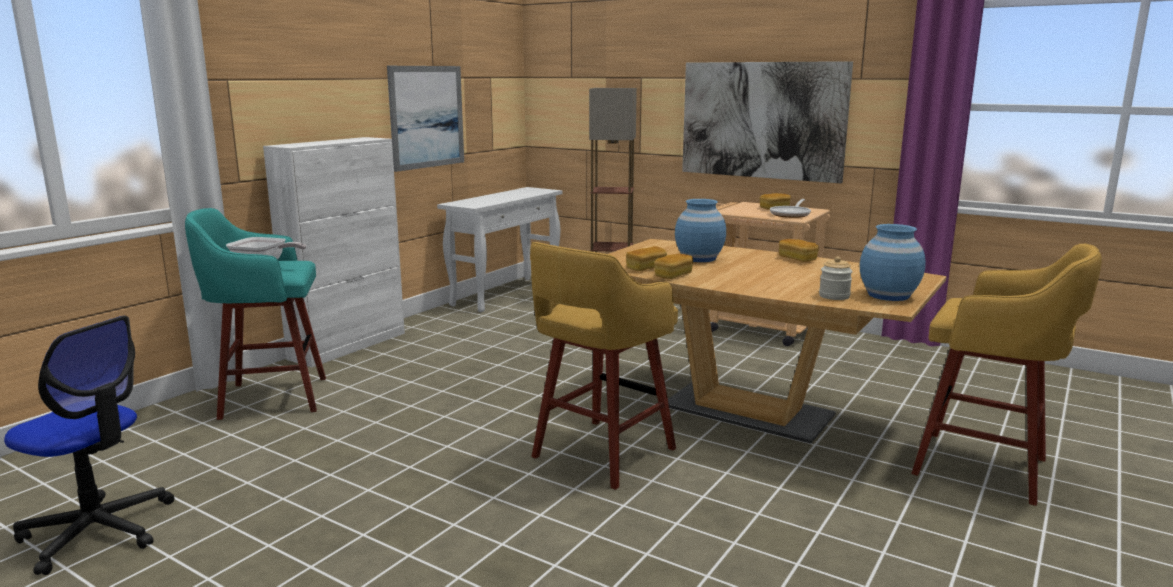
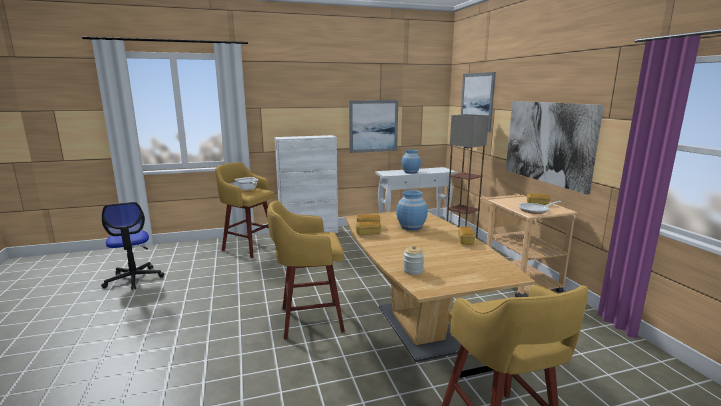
camera: 40 degrees right, 0 degrees up
(270, 398) = (249, 247): turquoise stool -> yellow stool
(598, 67) = (477, 101): none -> picture
(888, 295) = (448, 281): blue vase -> blue vase (410, 172)

